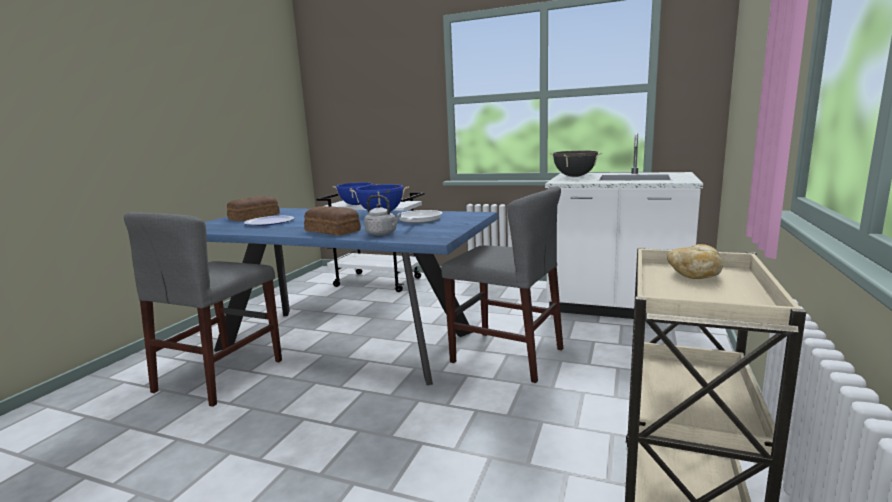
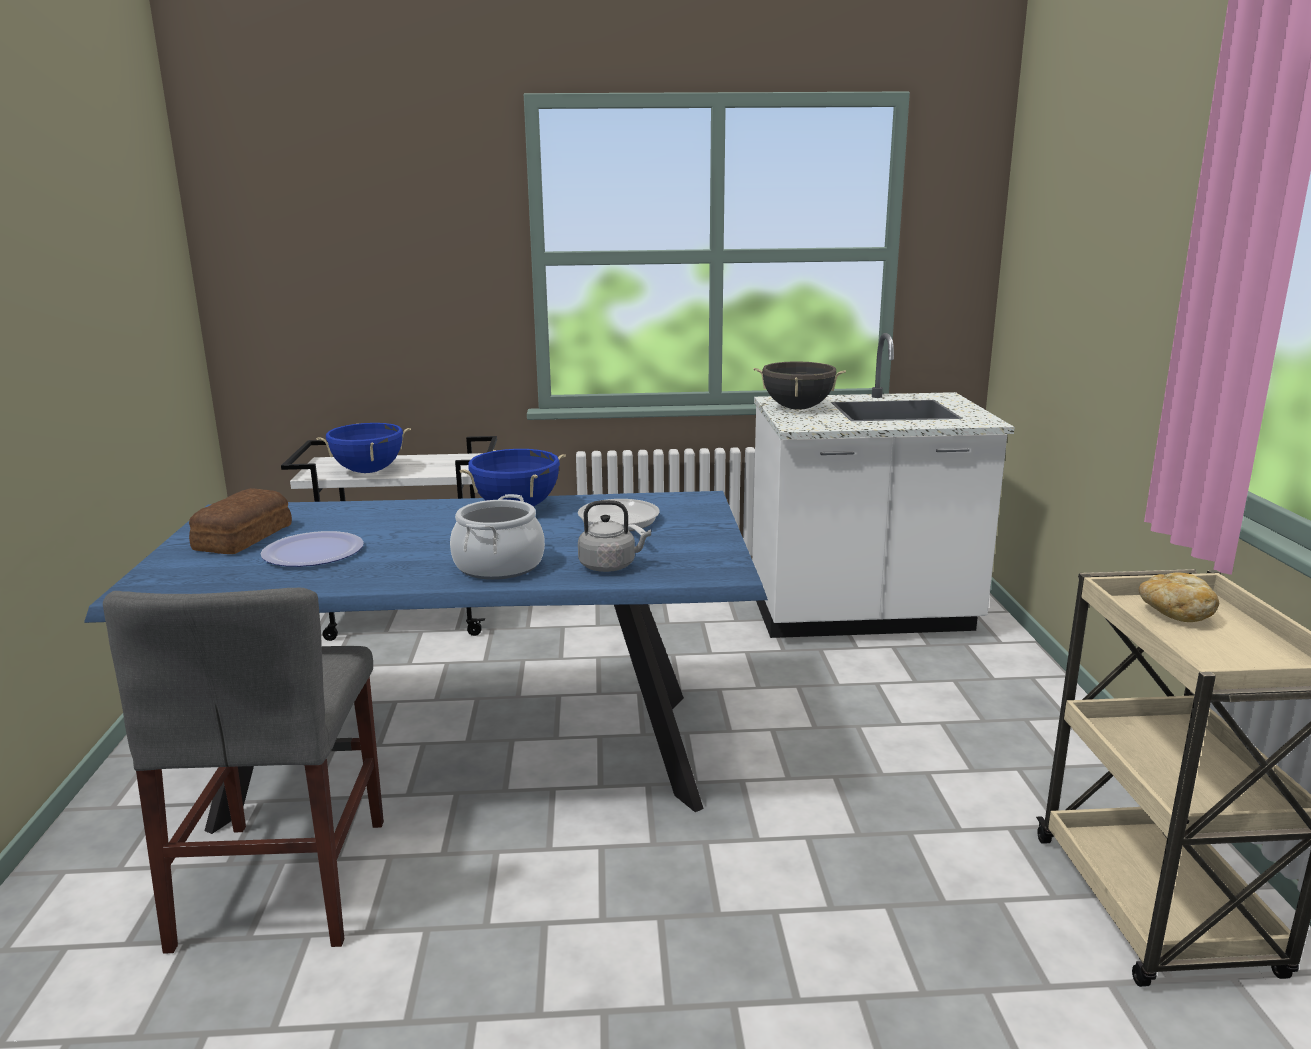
camera: 25 degrees left, 5 degrees up
(332, 230) = (498, 566): bread -> cooking pot
(507, 355) = (773, 732): grey chair -> none

